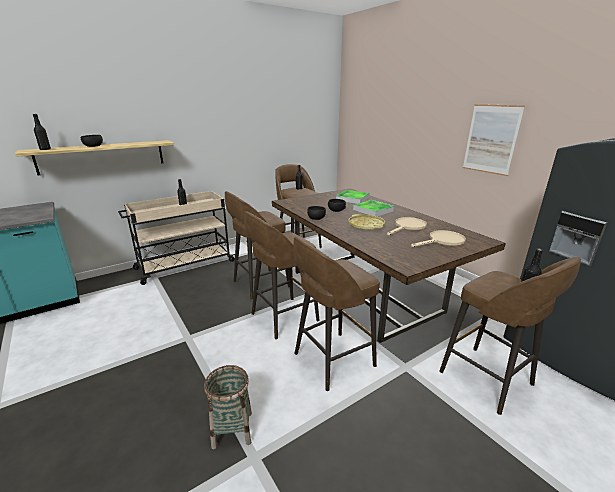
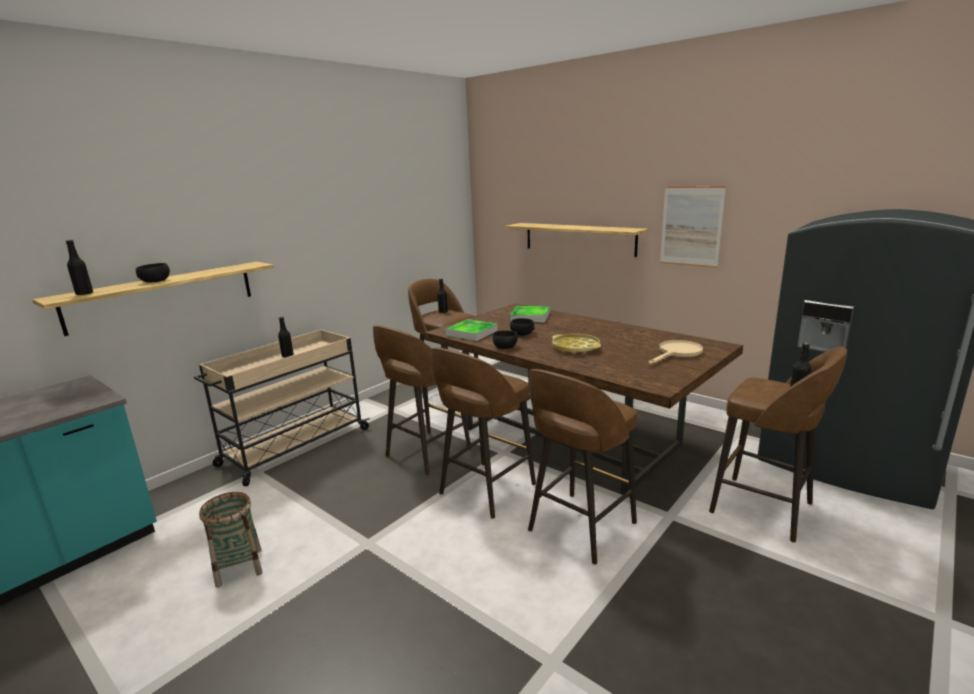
camera: 15 degrees left, 5 degrees down
(232, 429) = (505, 638): basket -> basket (239, 567)
(373, 210) = (568, 328): tray -> tray (472, 333)
(406, 144) = (578, 239): none -> shelf
(408, 227) = (625, 342): beige frying pan -> none

